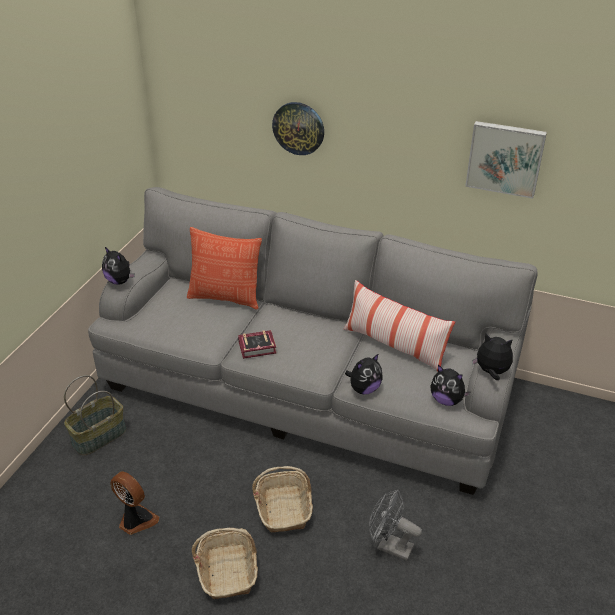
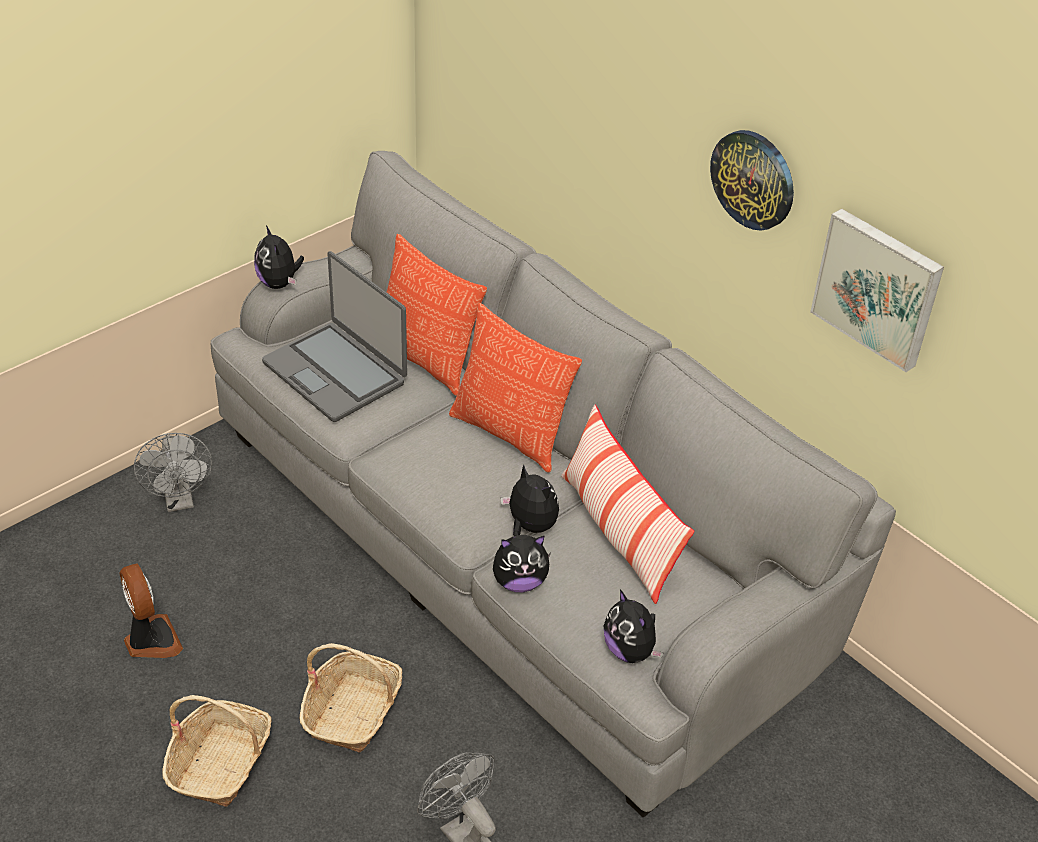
camera: 25 degrees right, 5 degrees up
(99, 436) = (180, 501): basket -> grey fan
(179, 320) = (336, 372): none -> laptop
(259, 348) = (413, 458): book -> none
(298, 128) = (598, 127): wall clock -> wall clock (753, 179)
(301, 318) = (510, 434): none -> orange pillow
(491, 372) = (710, 636): plush toy -> plush toy (530, 526)

